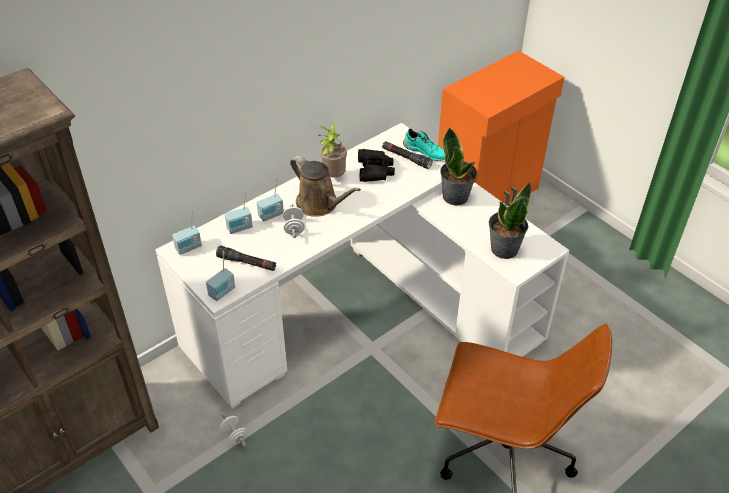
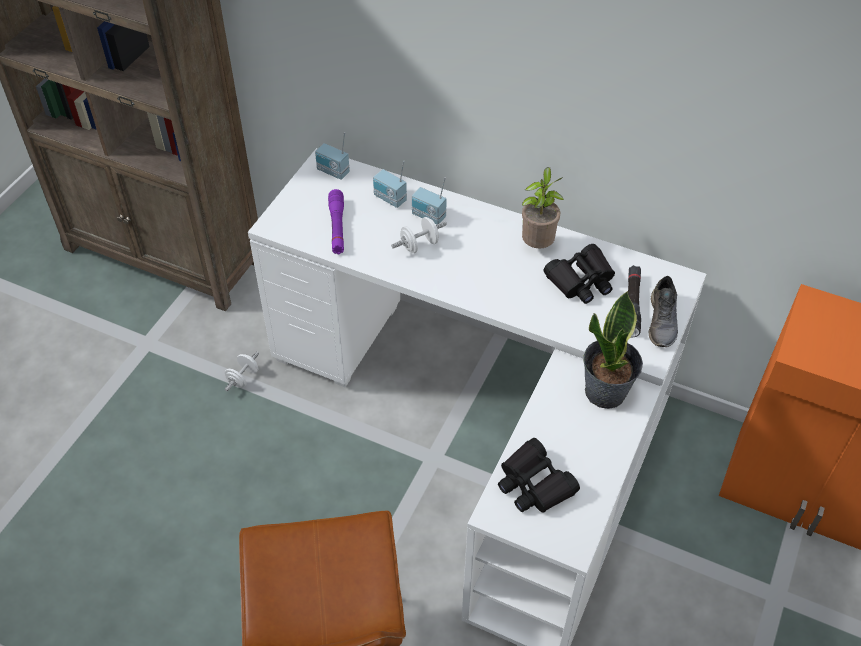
camera: 65 degrees right, 5 degrees up
(222, 292) = (280, 226): radio -> none
(246, 263) = (337, 227): black flashlight -> purple flashlight
(320, 204) = (477, 252): brown watering can -> none
(425, 151) = (663, 321): turquoise shoe -> grey shoe
(503, 249) = (534, 484): potted plant -> black binoculars

